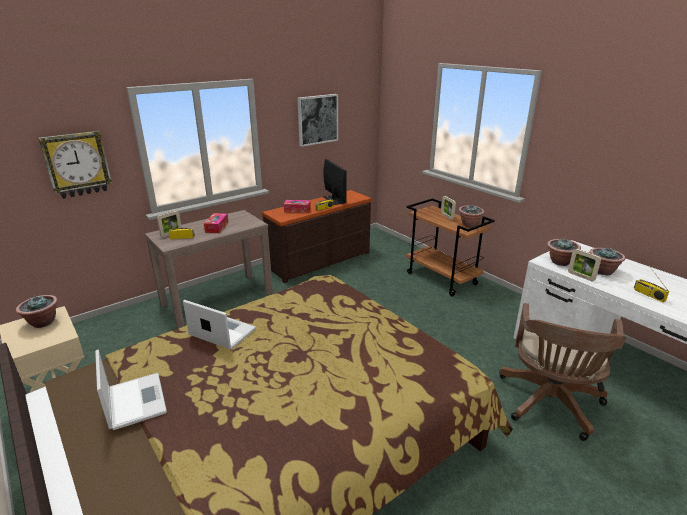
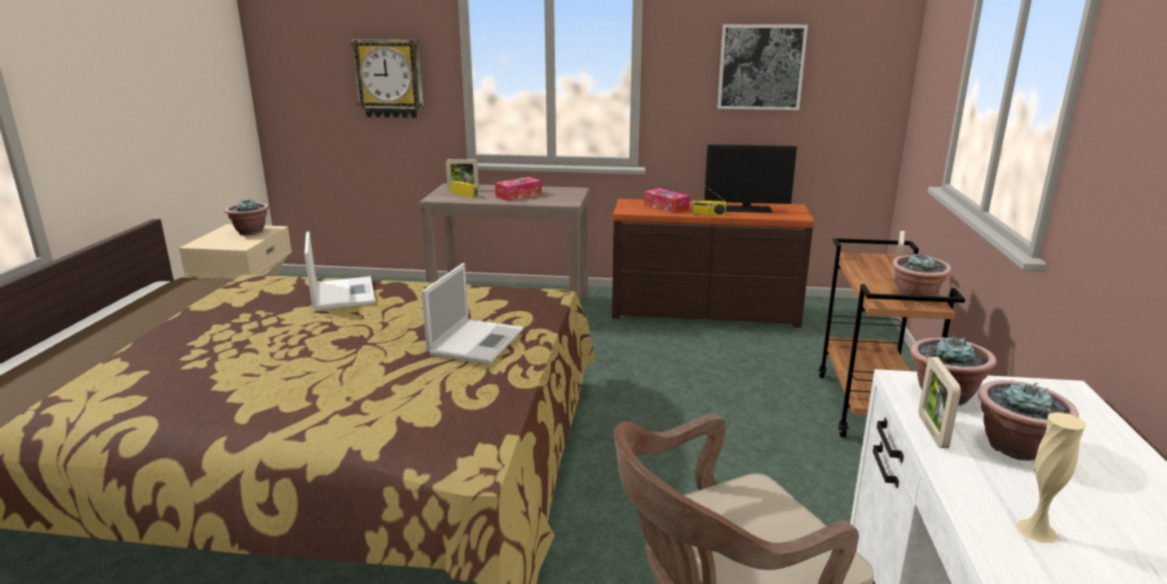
camera: 45 degrees right, 5 degrees down
(135, 400) = (180, 311): laptop -> laptop (477, 341)
(333, 200) = (746, 209): monitor -> monitor turned 75 degrees clockwise
(648, 295) = (1036, 531): radio -> beige vase

